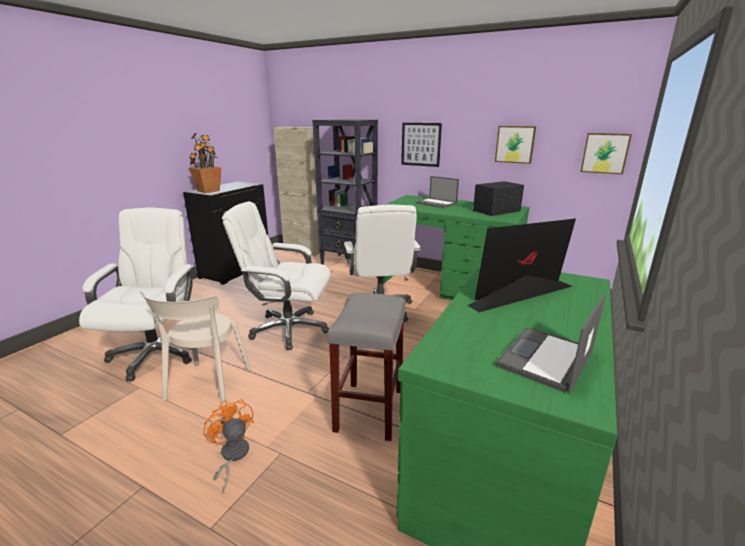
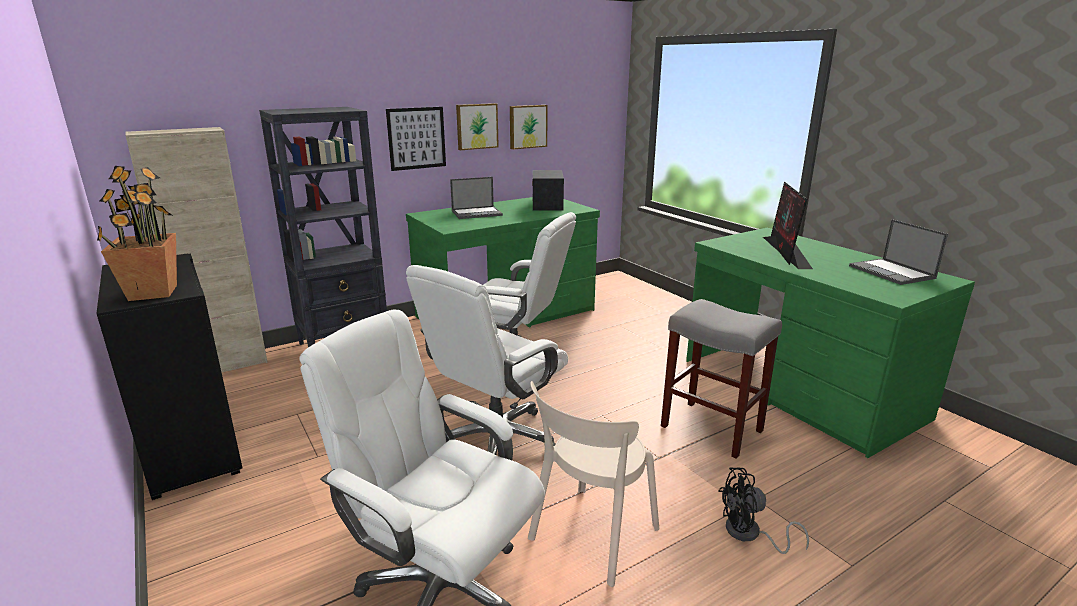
camera: 60 degrees left, 0 degrees up
(207, 386) = (590, 537): beige chair -> beige chair turned 90 degrees clockwise
(232, 456) = (749, 534): orange fan -> black fan
(605, 153) = (601, 127): picture -> picture (476, 126)

